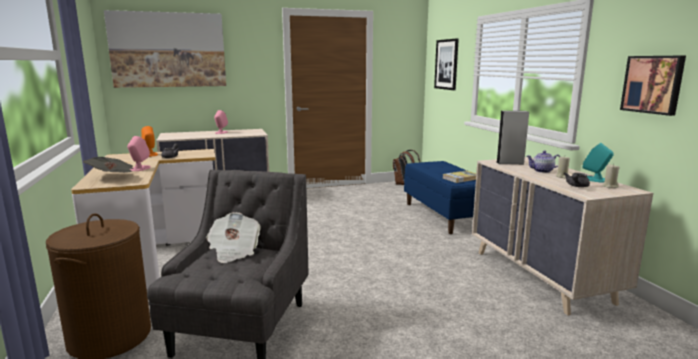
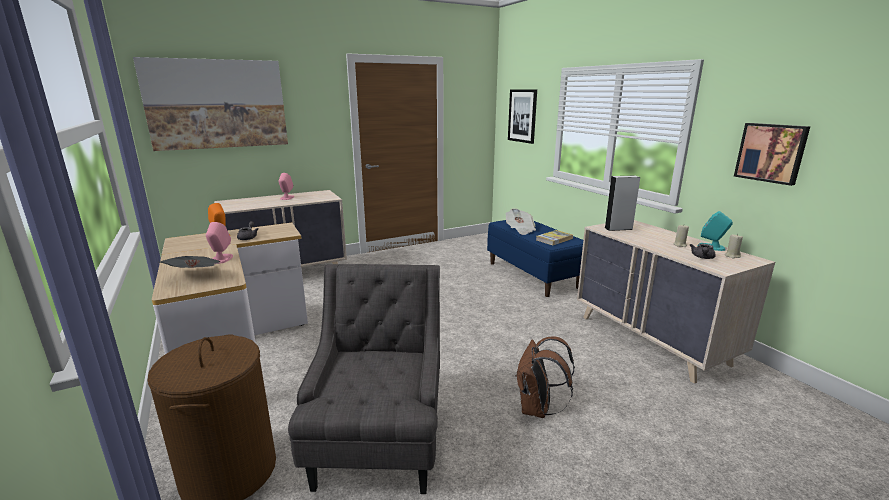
camera: 10 degrees left, 5 degrees up
(234, 251) = (370, 360): newspaper -> newspaper (520, 230)
(403, 184) = (477, 239): brown backpack -> brown backpack (537, 409)
(542, 171) = (656, 238): teapot -> none

